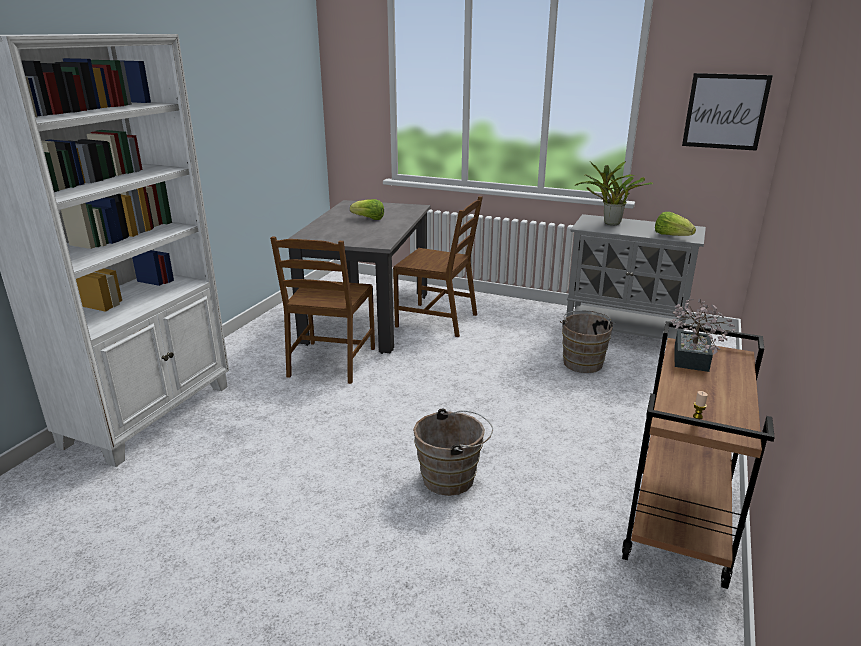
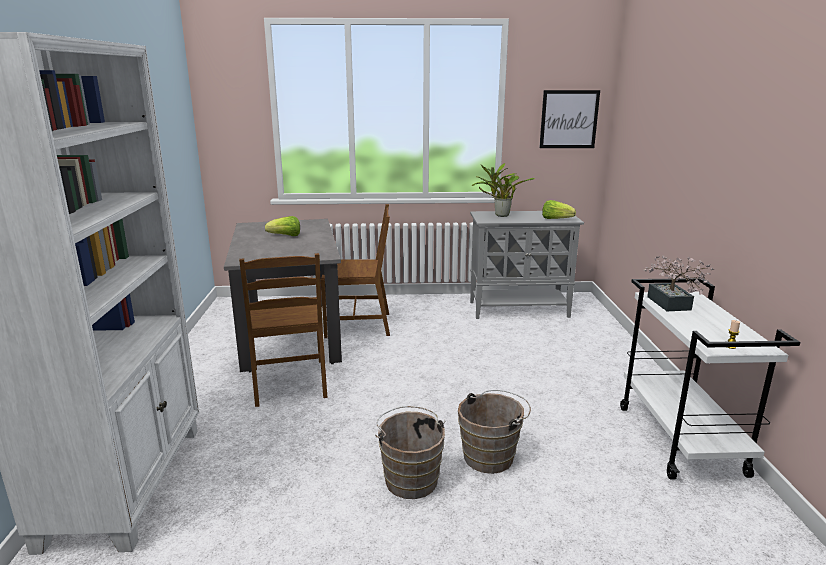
camera: 25 degrees left, 5 degrees down
(582, 362) = (507, 335): brown bucket -> brown bucket (410, 478)
(679, 524) = (681, 440): brown cart -> white cart

